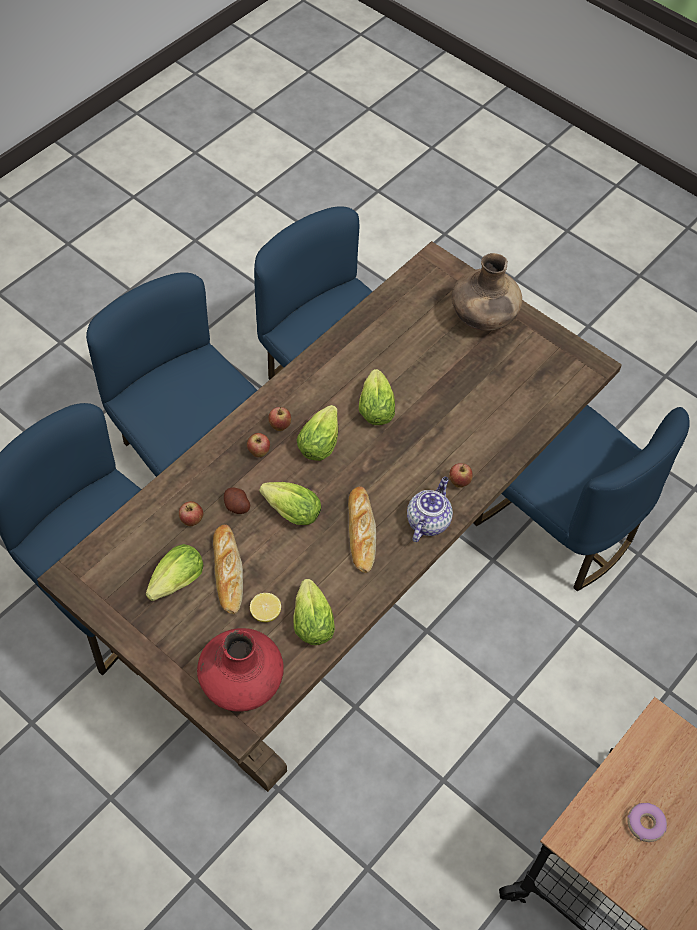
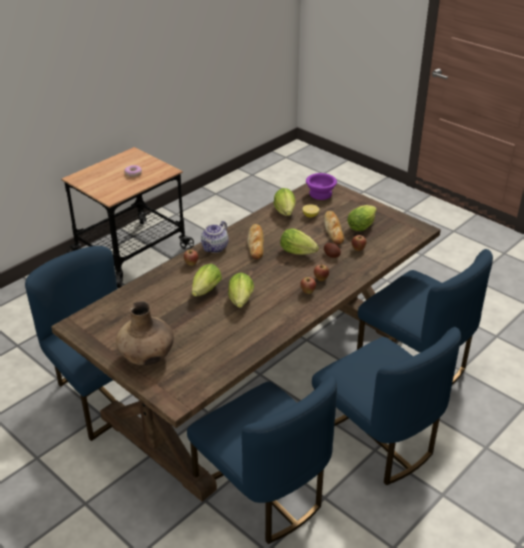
camera: 175 degrees left, 20 degrees down
(241, 683) = (320, 194): red vase -> purple bowl
(320, 441) = (279, 284): lettuce -> lettuce (205, 292)

